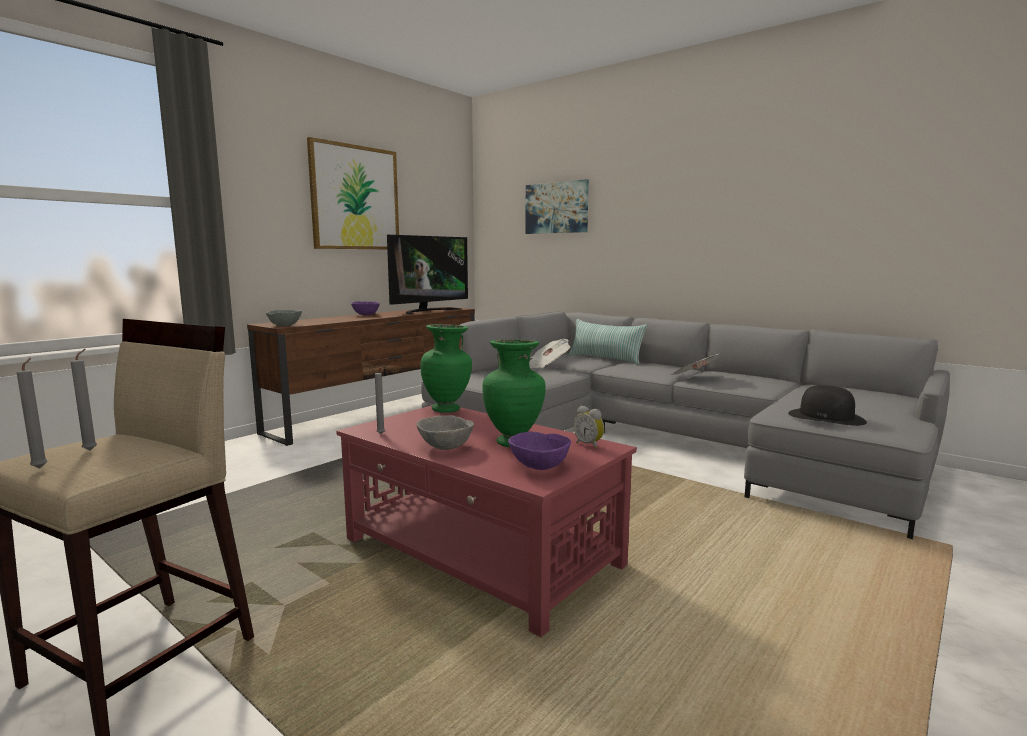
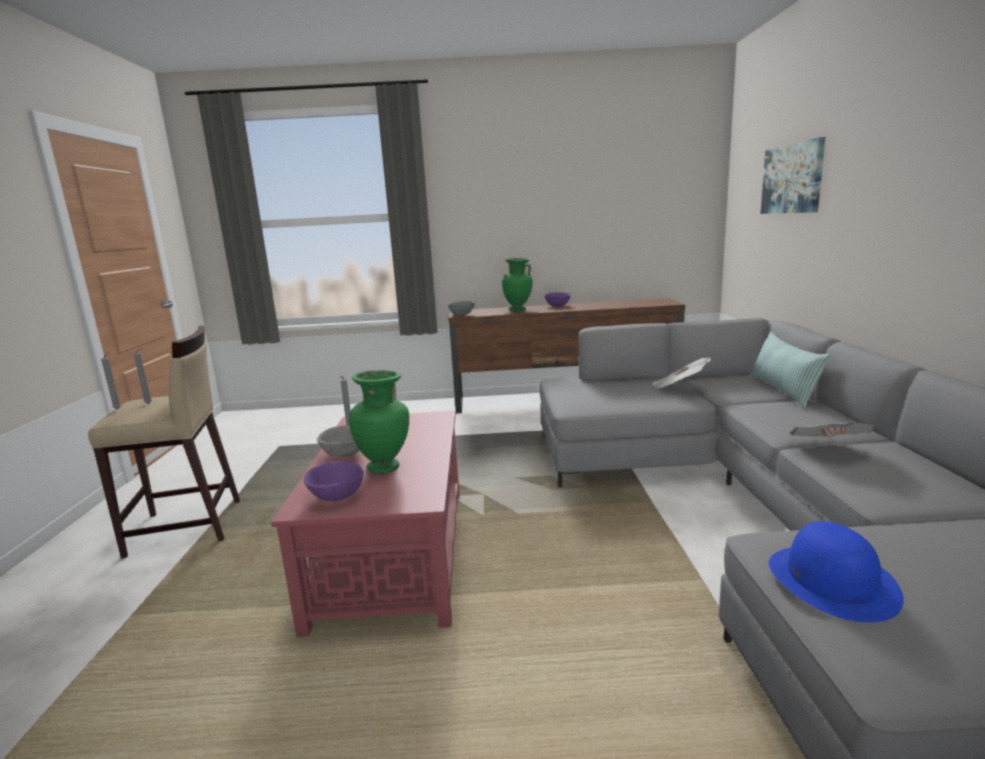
camera: 50 degrees right, 5 degrees up
(355, 198) = (561, 191): picture -> none
(428, 311) = (626, 305): television -> none
(447, 410) = (438, 419): green vase -> green vase (518, 310)
(589, 445) = (419, 492): alarm clock -> none
(826, 417) = (832, 581): black hat -> blue hat

